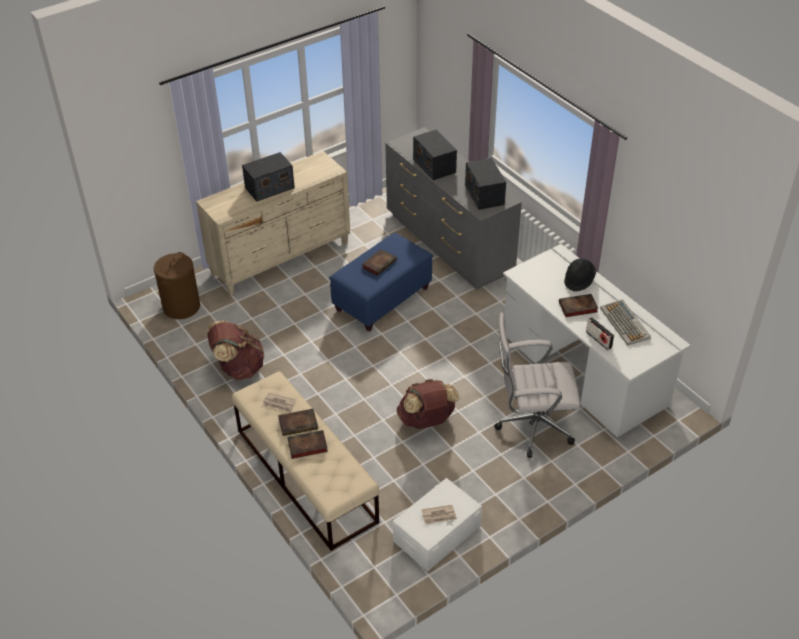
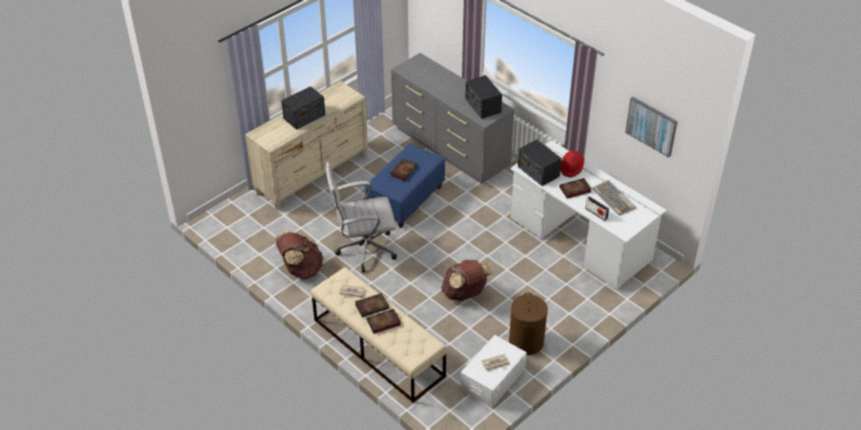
camera: 10 degrees left, 0 degrees up
(181, 306) = (238, 224): brown laundry basket -> brown laundry basket (526, 341)
(434, 165) = (436, 85): radio -> radio (538, 171)
(531, 427) = (548, 289): white office chair -> white office chair (363, 250)
(578, 280) = (571, 168): black hat -> red hat
(681, 236) = (651, 126): none -> picture

